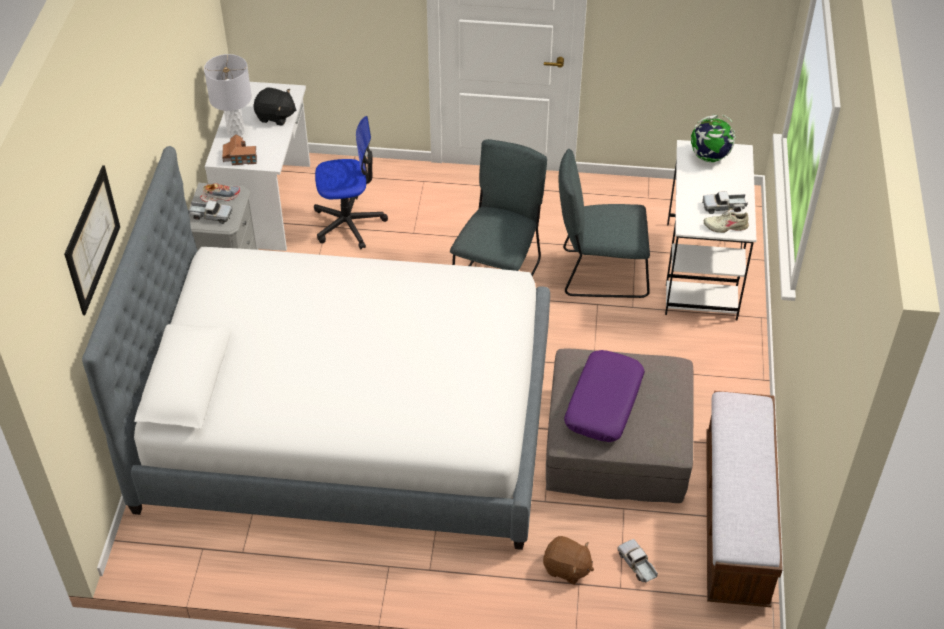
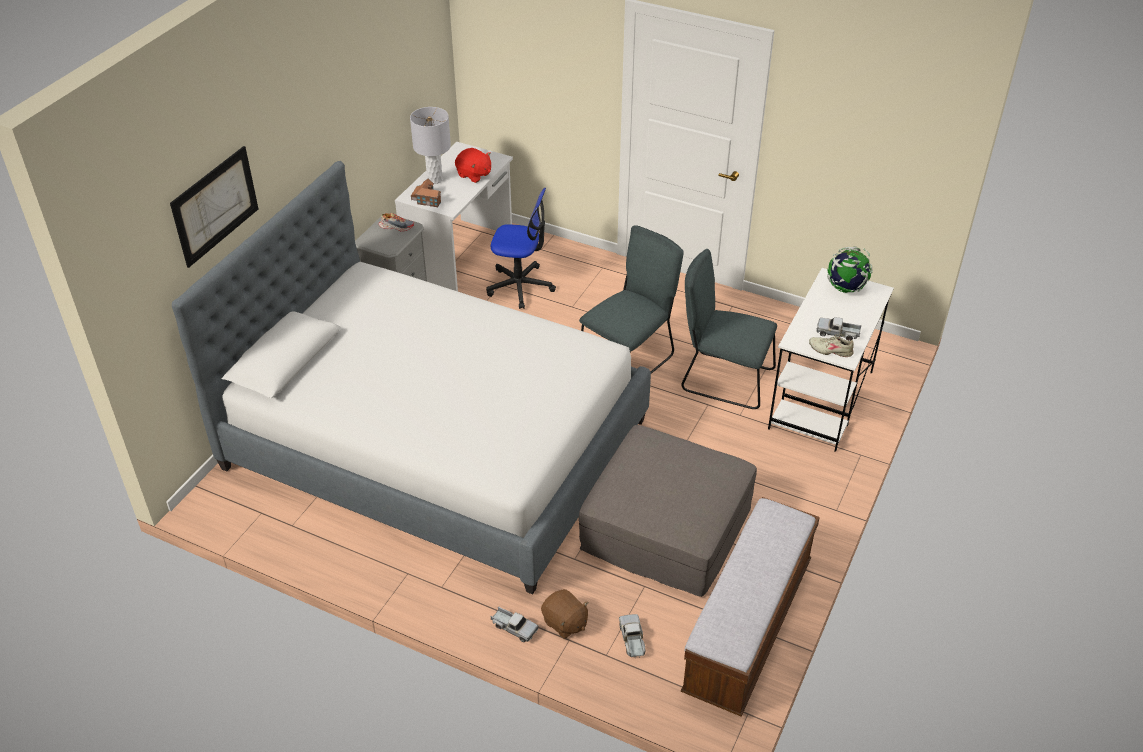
camera: 20 degrees right, 5 degrees down
(210, 215) = (380, 239): toy truck -> toy truck (514, 627)
(275, 116) = (474, 175): black plush toy -> red plush toy
(603, 402) = (650, 479): purple pillow -> none

